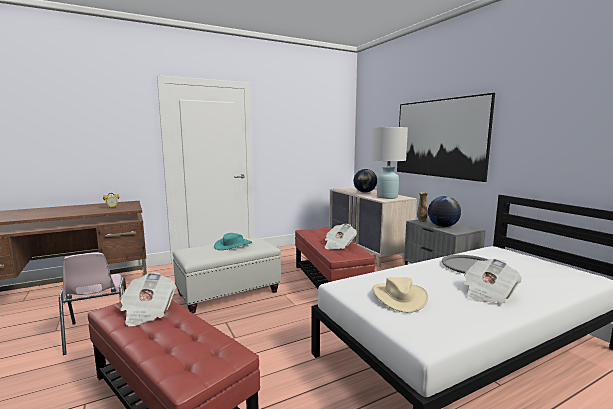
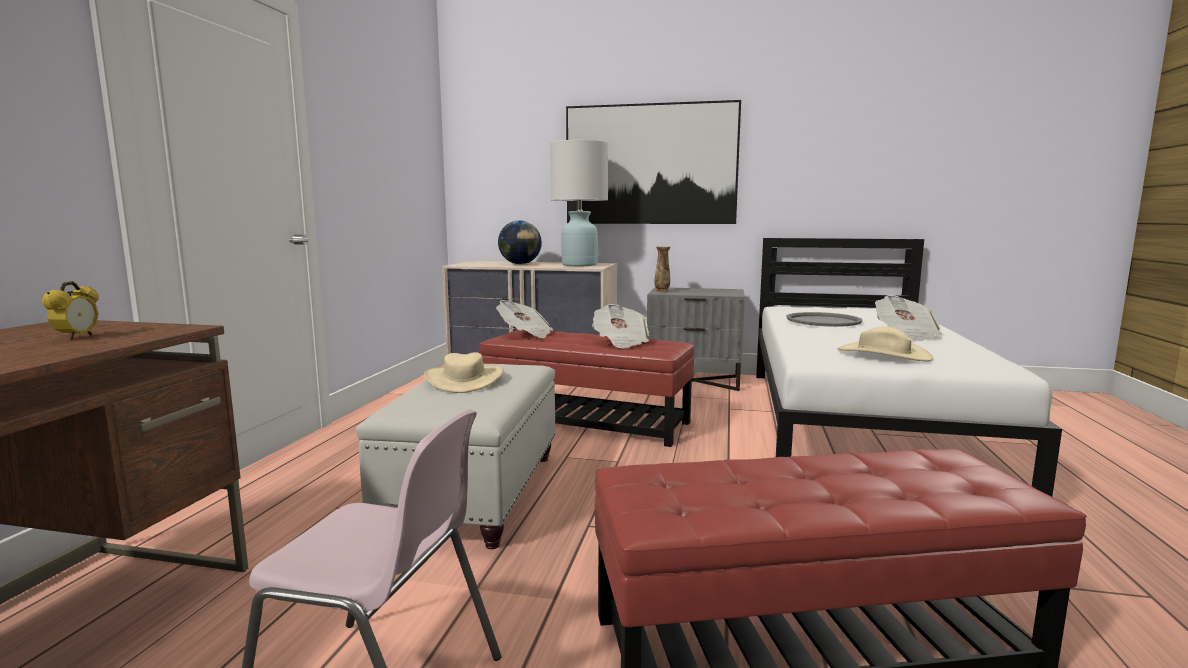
camera: 50 degrees left, 0 degrees up
(147, 312) = (727, 484): newspaper -> newspaper (525, 334)
(233, 245) = (465, 380): turquoise hat -> beige hat
(442, 226) = (703, 292): globe -> none

